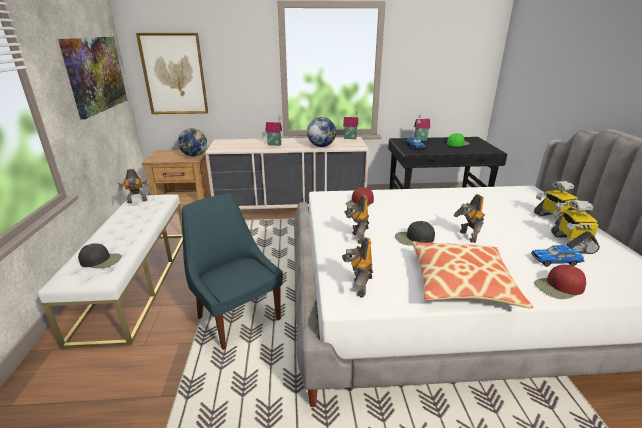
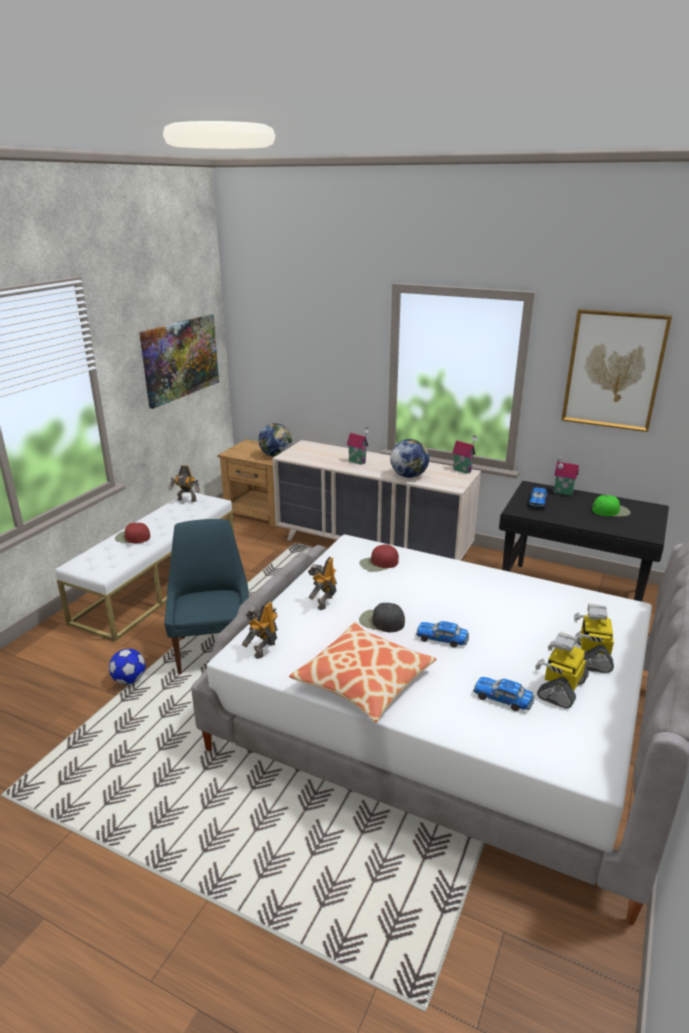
camera: 30 degrees right, 0 degrees up
(101, 260) = (112, 555): black cap -> none
(174, 74) = (273, 357): picture -> picture (613, 370)
(177, 375) = (129, 680): none -> football
(466, 237) = (442, 639): toy robot -> toy car
(559, 287) = (458, 723): red cap -> red cap (132, 537)

